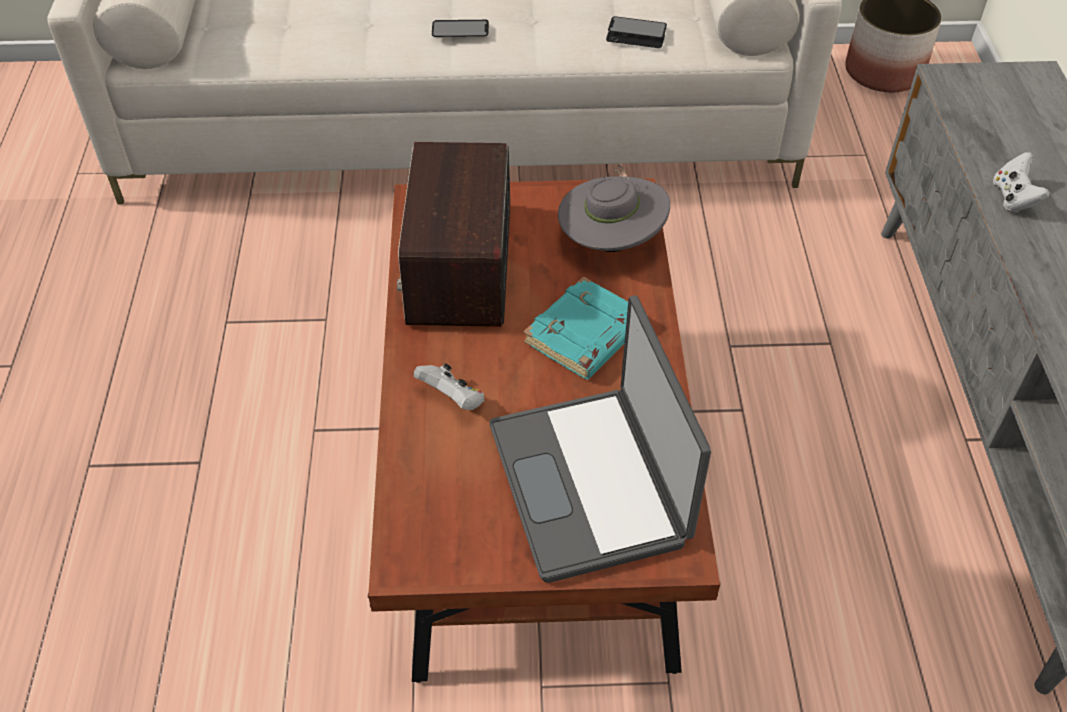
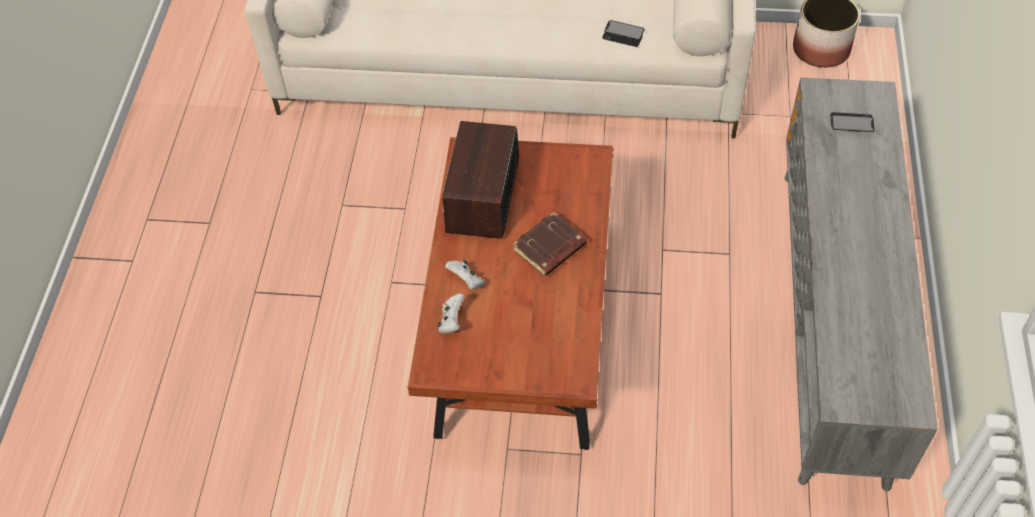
camera: 10 degrees right, 5 degrees up
(460, 30) = (507, 23): phone -> phone (851, 123)
(585, 336) = (550, 249): turquoise book -> brown book
(592, 483) = (537, 337): laptop -> none
(611, 242) = (576, 188): grey hat -> none
(1013, 198) = (830, 182): white game controller -> white game controller (451, 321)

